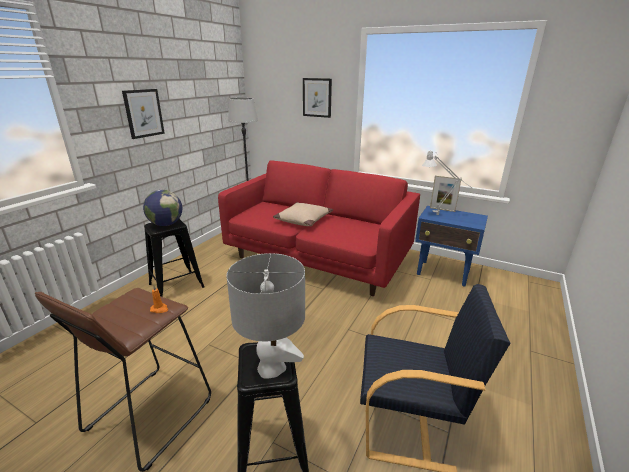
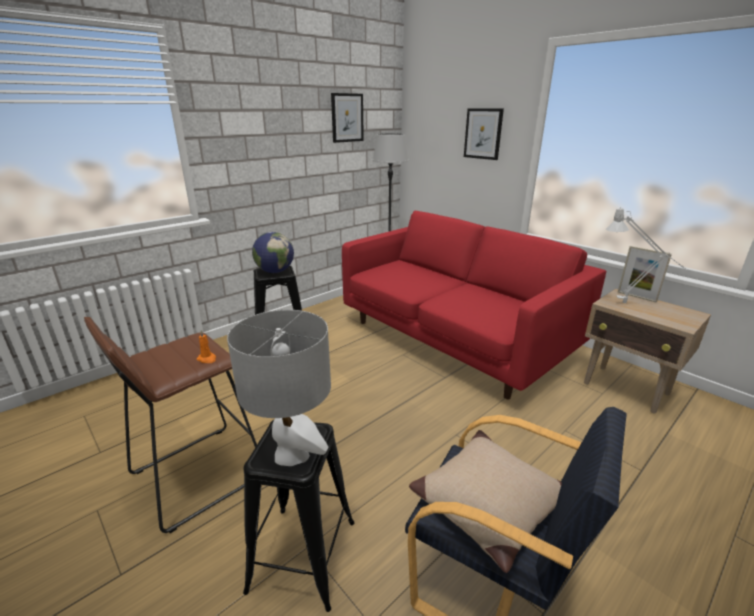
camera: 20 degrees right, 0 degrees up
(143, 113) = (272, 146): picture -> picture (347, 118)
(303, 220) = (436, 287): beige pillow -> beige pillow (488, 502)
(443, 273) = (626, 389): blue side table -> beige side table

